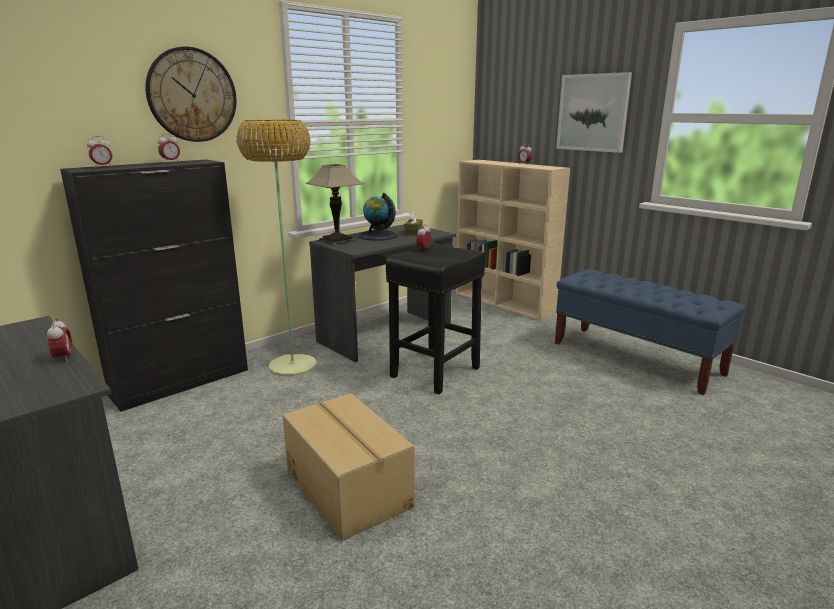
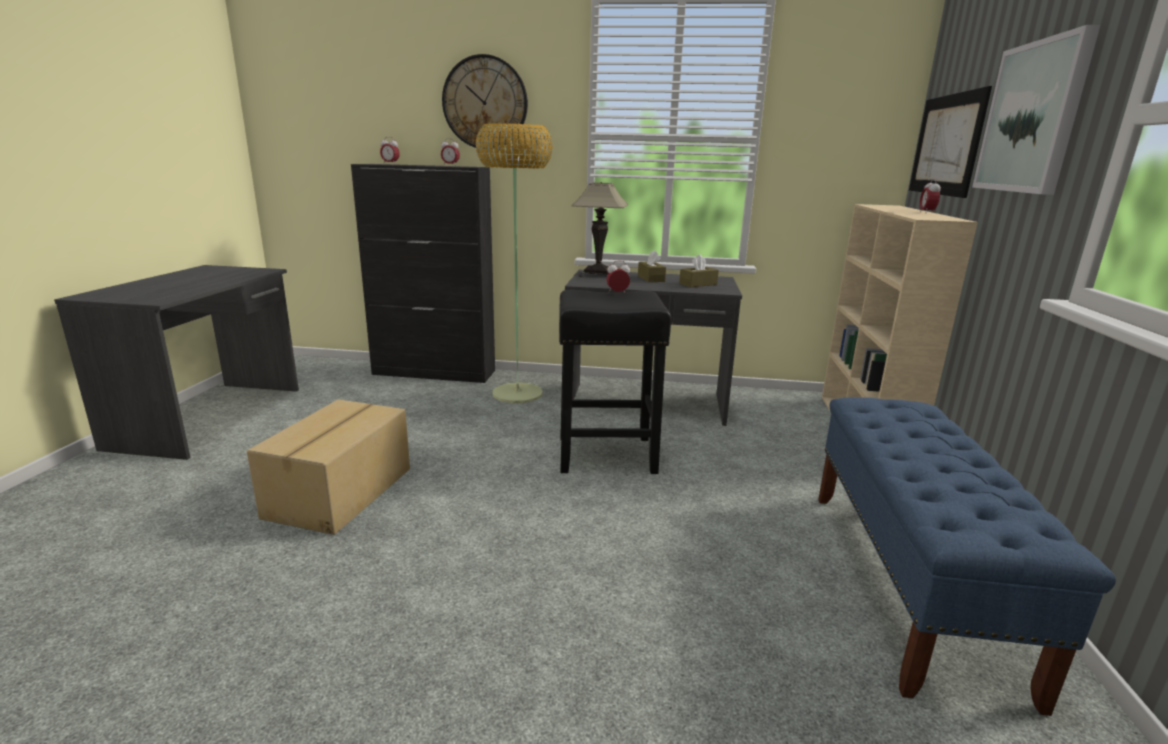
camera: 50 degrees right, 0 degrees up
(64, 358) = (206, 287): alarm clock -> none
(378, 236) = (651, 278): globe -> brown tissue box
(513, 122) = (946, 145): none -> picture

